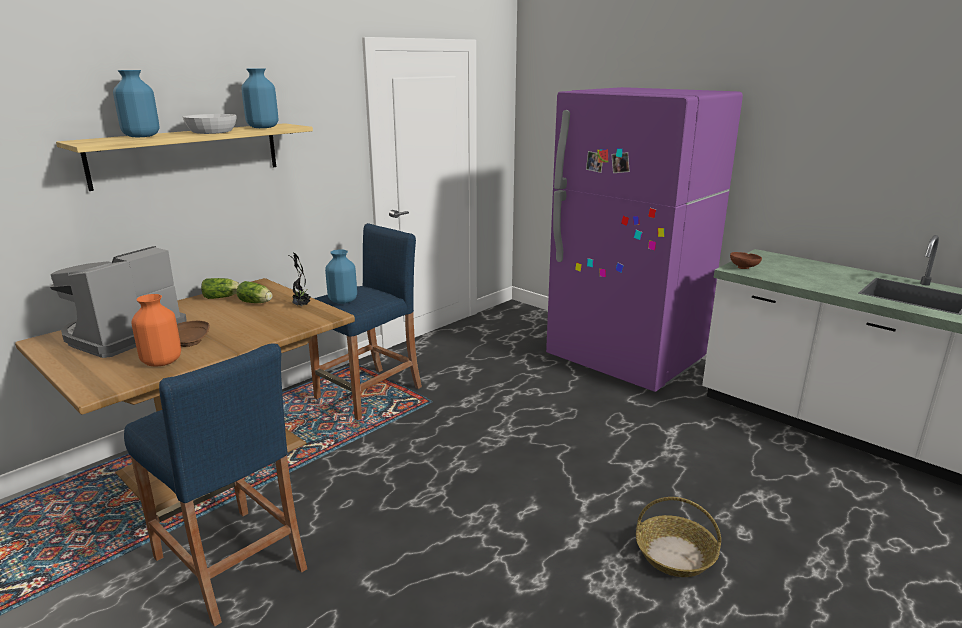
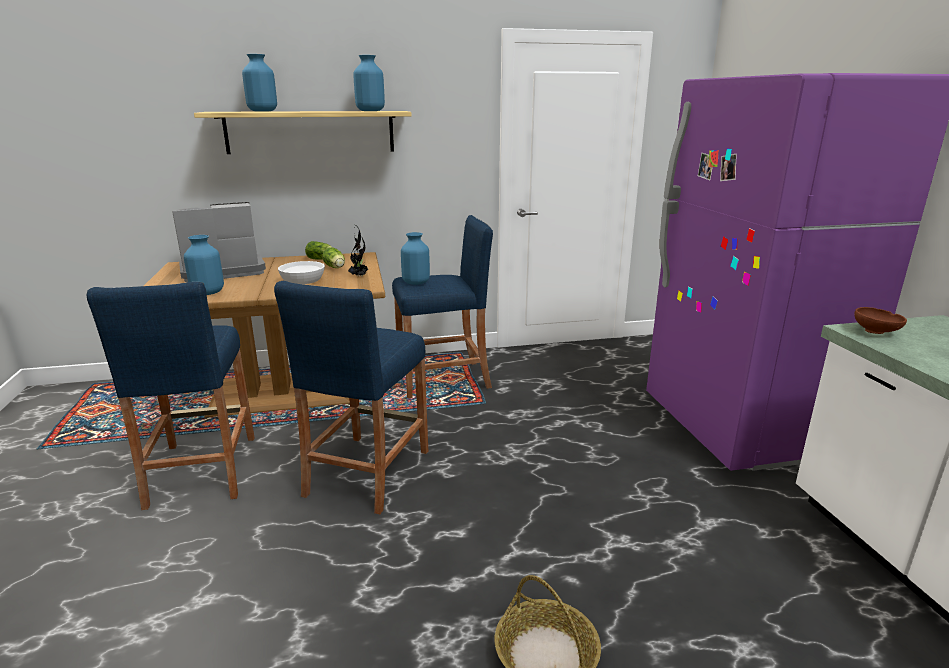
camera: 35 degrees right, 0 degrees up
(162, 362) = (208, 293): orange vase -> blue vase
(191, 341) = (248, 284): brown plate -> none
(212, 132) = (319, 111): white bowl -> white bowl (303, 280)
(402, 495) = (367, 472): none -> blue stool

